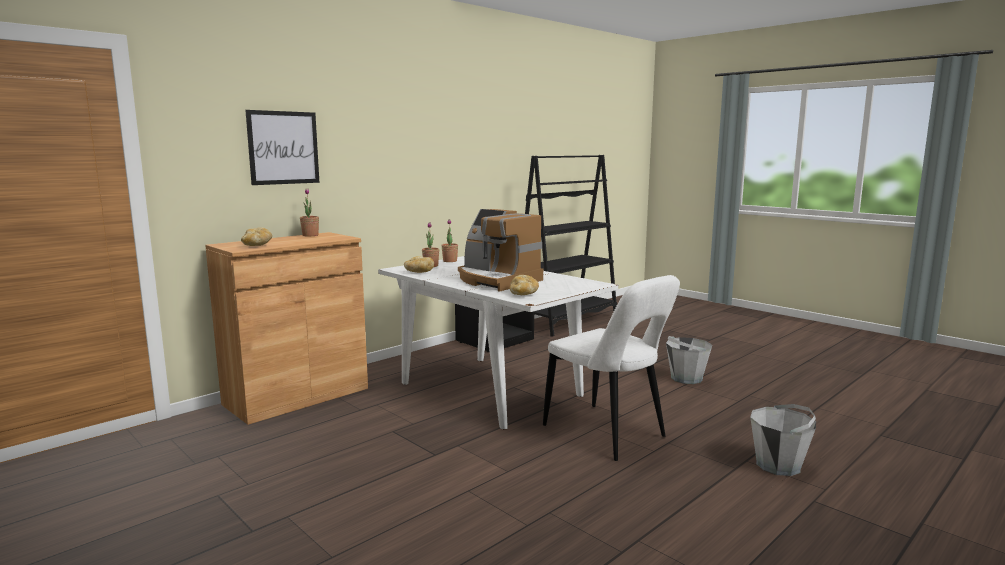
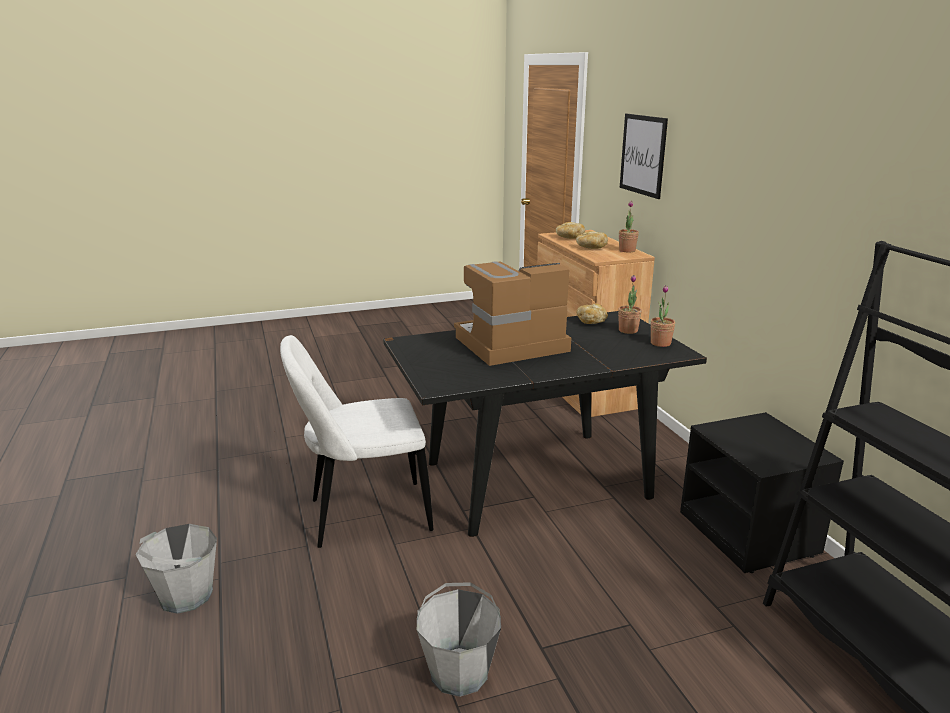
camera: 115 degrees right, 10 degrees up
(491, 390) = (534, 480): white dining table -> black dining table
(523, 294) = (431, 344): bread -> bread (590, 248)

